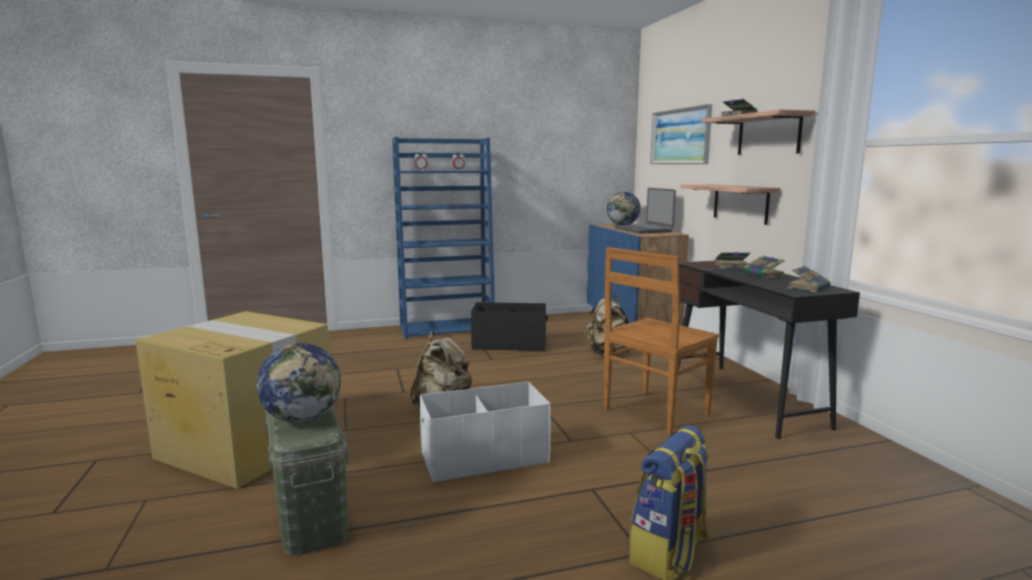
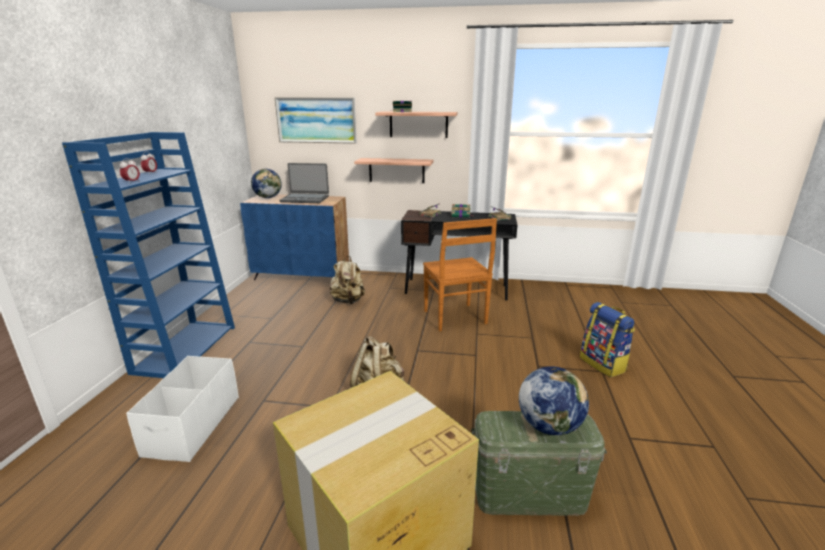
camera: 65 degrees left, 10 degrees up
(484, 457) = (481, 393): white storage box -> white storage box (192, 425)
(509, 344) = (277, 330): black storage box -> none

